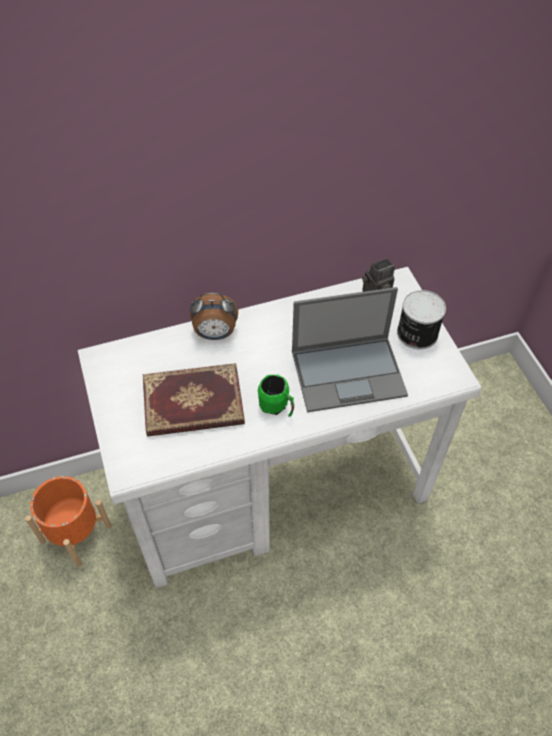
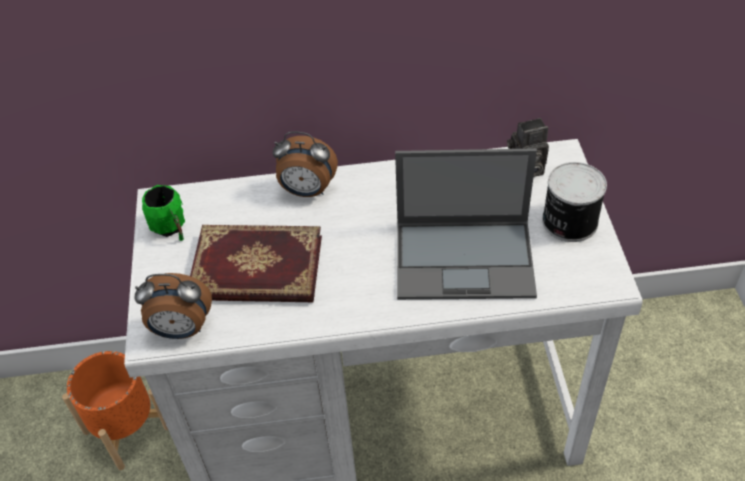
camera: 15 degrees right, 5 degrees down
(148, 461) = (181, 330): none -> alarm clock
(277, 407) = (360, 288): green mug -> green mug (171, 229)

